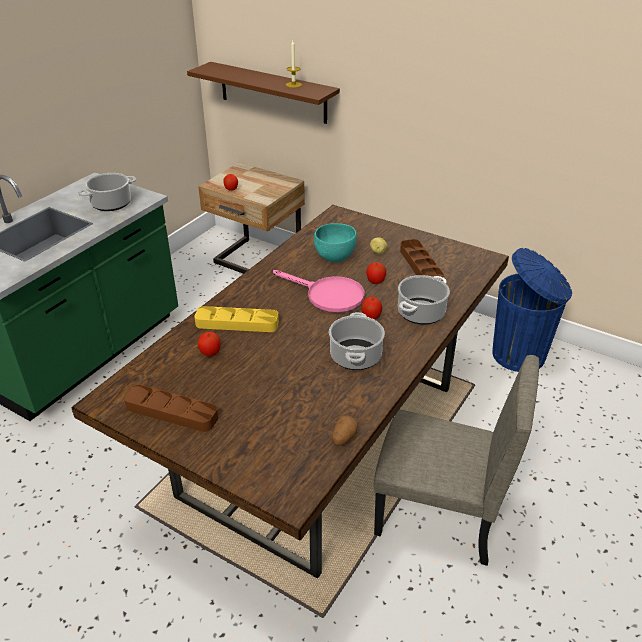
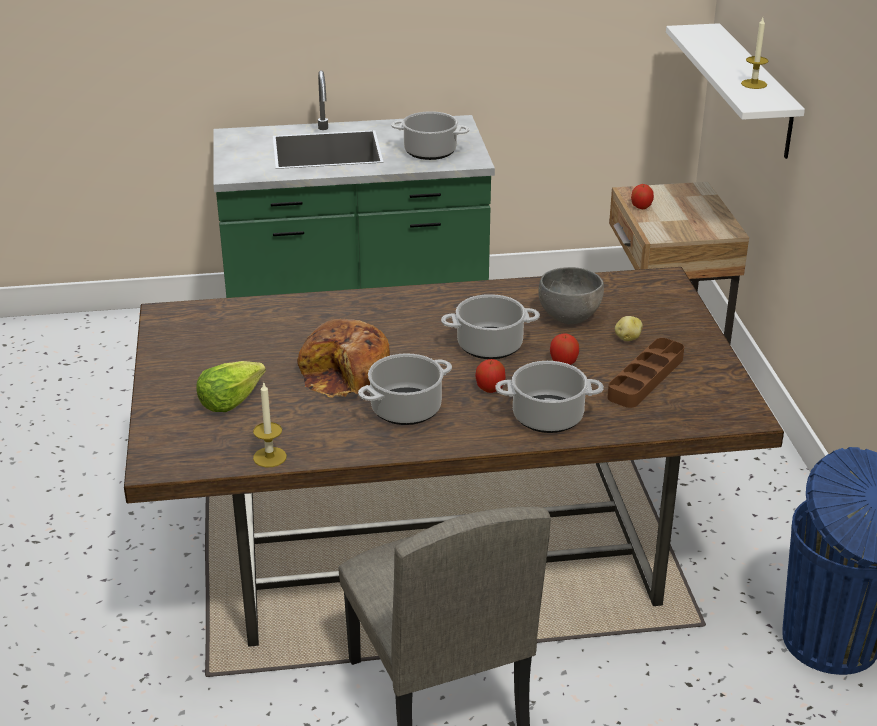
camera: 50 degrees right, 5 degrees down
(171, 412) = (192, 351): brown tray -> none
(210, 353) = (298, 328): apple -> none
(237, 323) = (363, 319): yellow tray -> none
(255, 423) = (230, 400): none -> lettuce
(272, 92) = (755, 90): brown shelf -> white shelf
(289, 360) = (346, 374): none -> bread
(328, 295) = (489, 346): pink frying pan -> cooking pot
(335, 257) = (570, 317): turquoise bowl -> grey bowl
(343, 438) = (269, 457): potato -> candle

